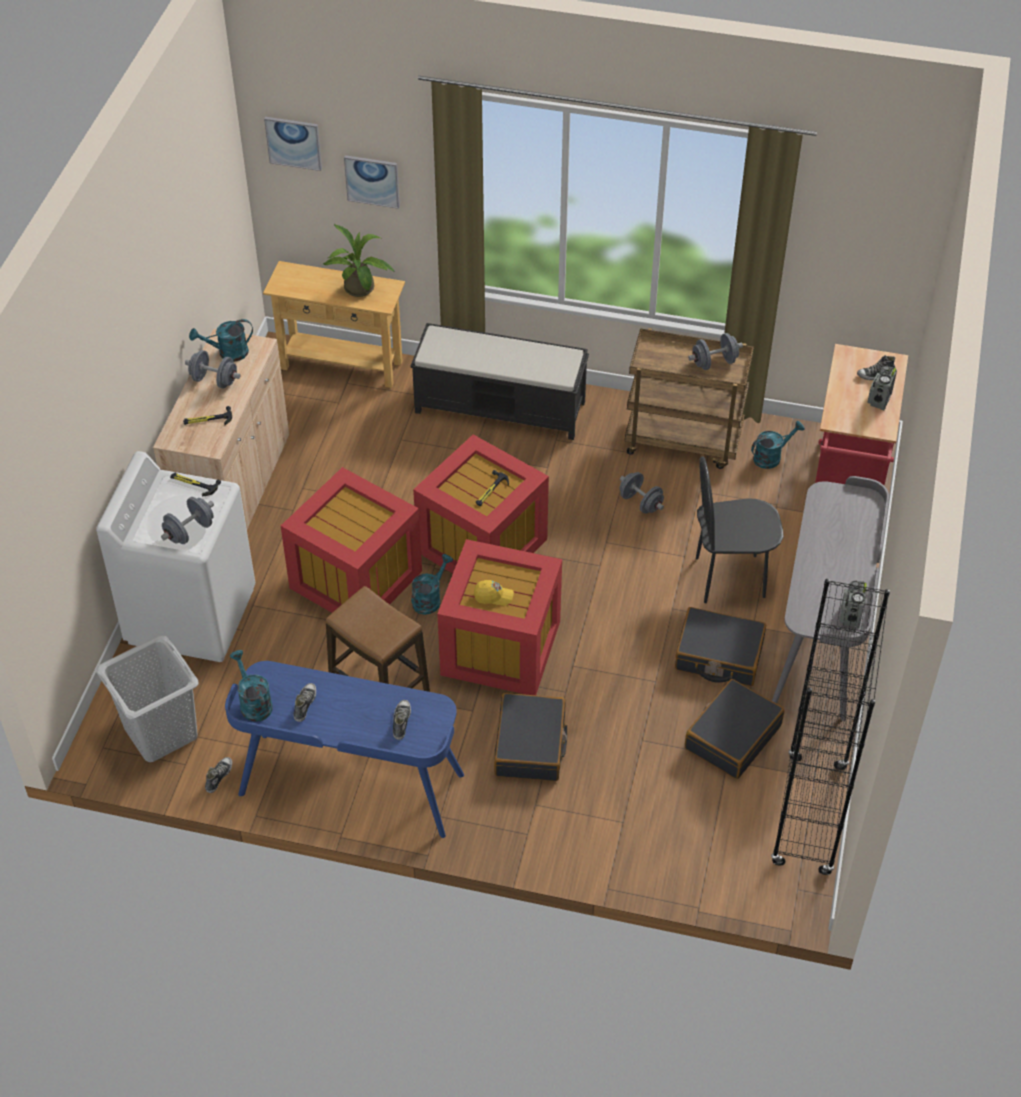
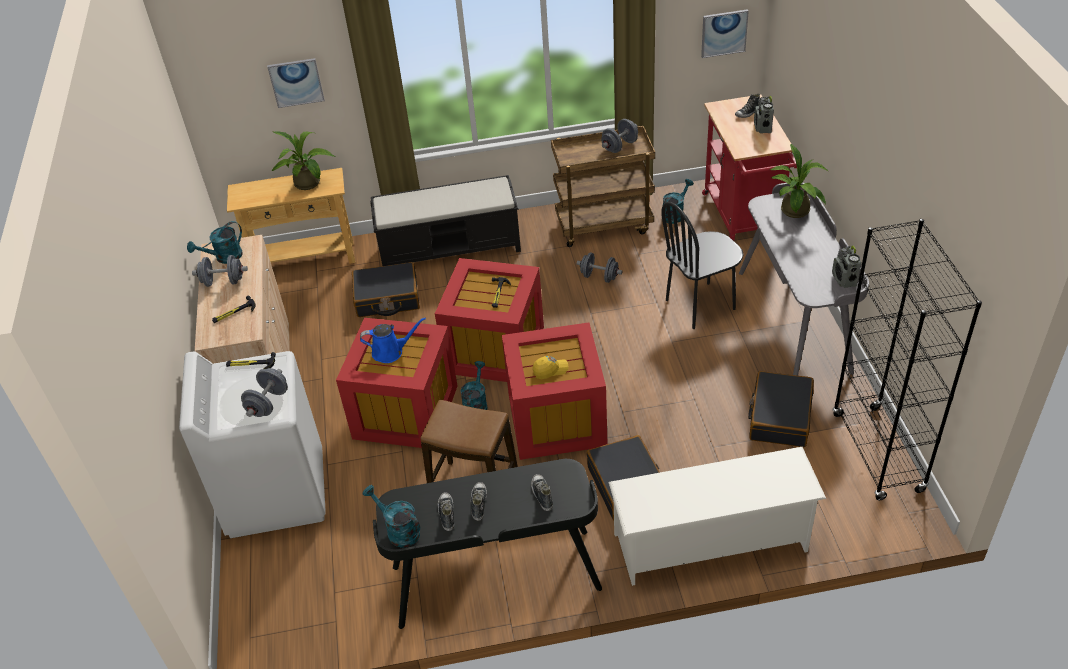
camera: 20 degrees left, 5 degrees down
(161, 732) = (299, 602): grey laundry basket -> none
(218, 777) = (372, 619): shoe -> shoe (478, 503)
(294, 142) = (219, 67): picture -> picture (724, 33)
(349, 515) = (390, 352): none -> blue watering can
(351, 786) = (496, 579): blue desk -> black desk
(577, 836) = (711, 543): none -> white shoe rack
(719, 655) = (729, 362): black suitcase -> black suitcase (387, 298)
(853, 517) = (795, 213): none -> potted plant

